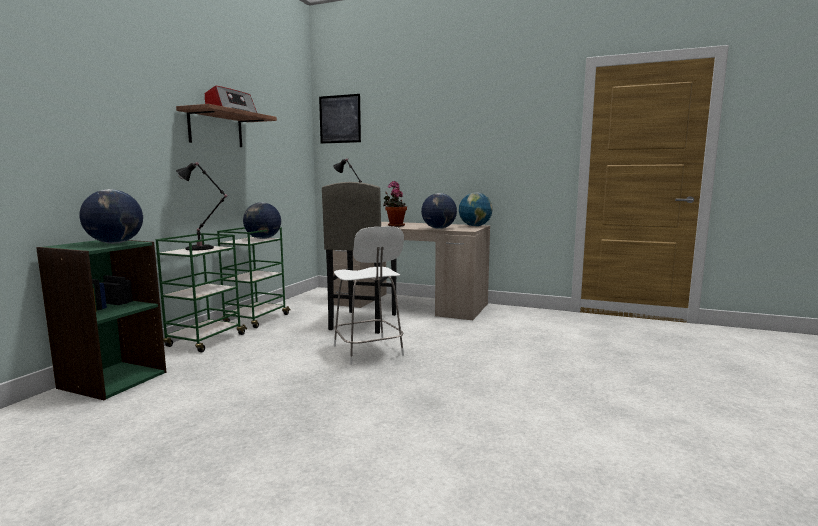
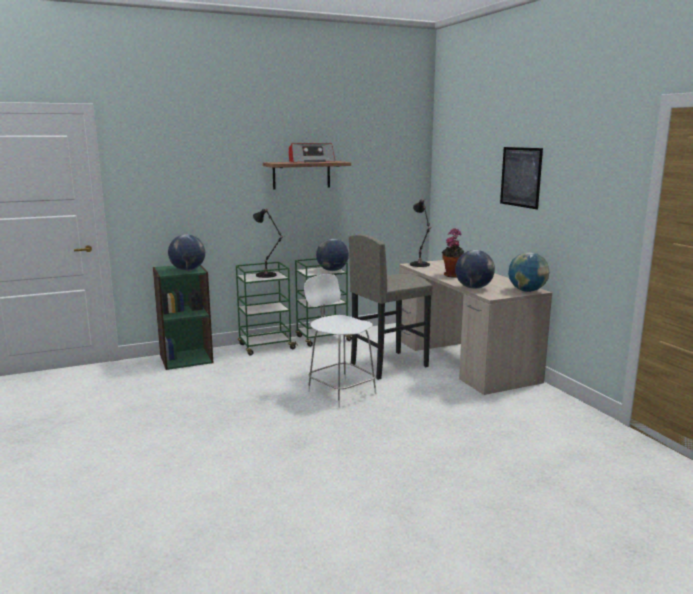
camera: 45 degrees right, 5 degrees up
(340, 119) = (449, 150): picture -> picture (521, 177)
(368, 351) = (340, 392): white chair -> white chair turned 120 degrees clockwise

